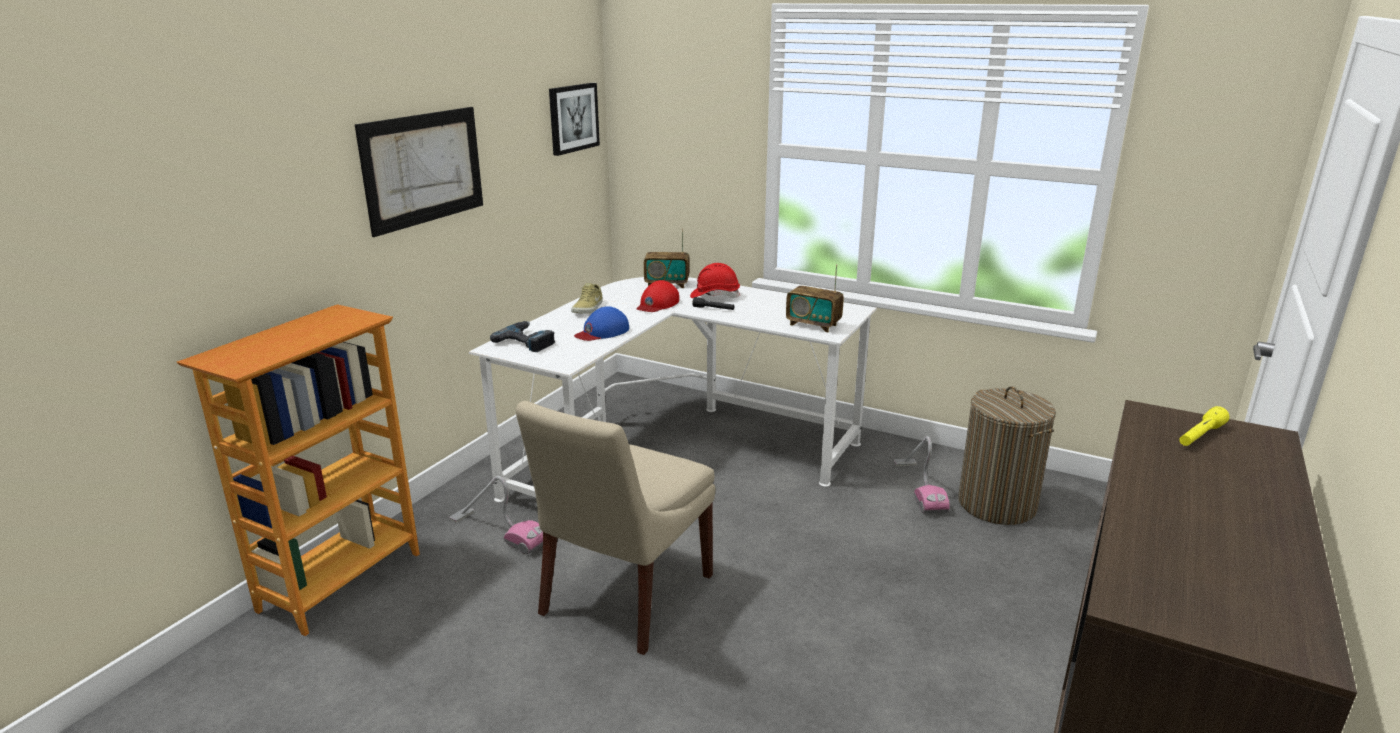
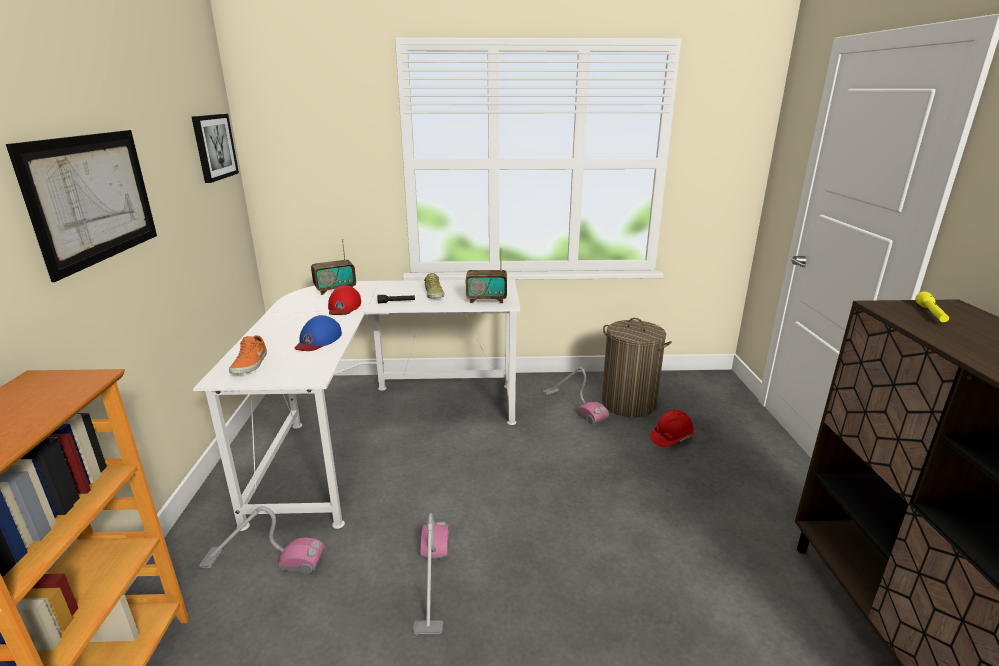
camera: 30 degrees left, 0 degrees up
(528, 341) = (251, 364): power drill -> orange shoe
(588, 308) = (283, 322): beige shoe -> beige shoe (434, 294)
(624, 598) = (432, 578): beige chair -> vacuum cleaner
(714, 296) = (386, 292): red hard hat -> red hard hat (671, 438)

